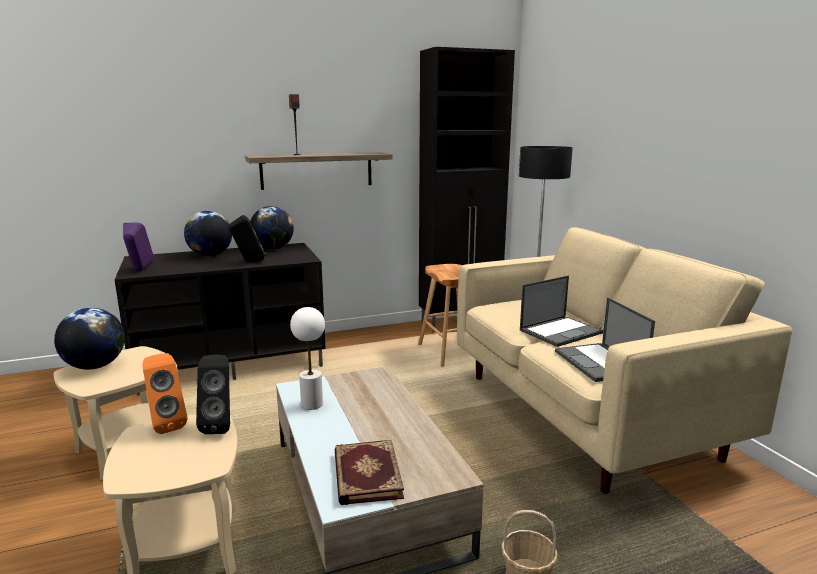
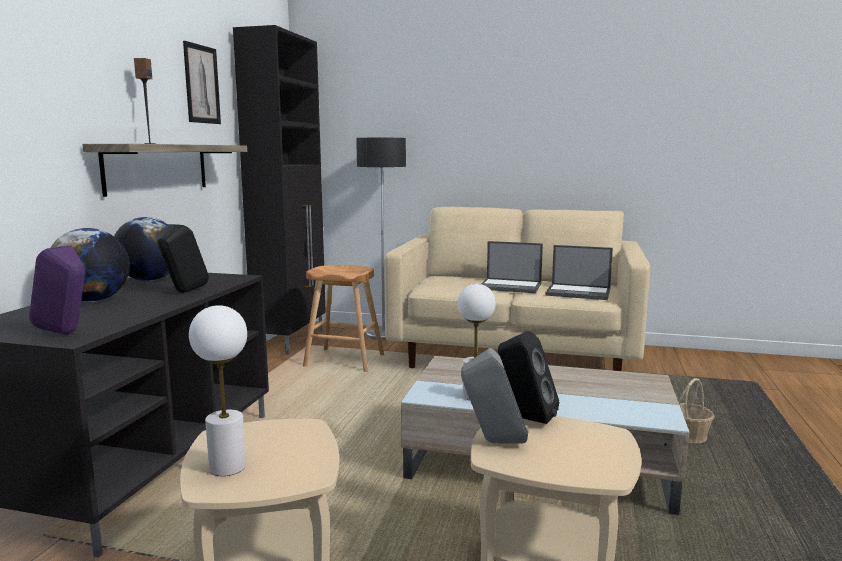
camera: 55 degrees left, 5 degrees down
(95, 366) = (227, 467): globe -> white table lamp
(166, 425) = (493, 442): orange speaker -> grey speaker
(365, 475) = (627, 403): book -> none
(375, 104) = (201, 84): none -> picture
(561, 331) = (511, 286): laptop -> laptop turned 105 degrees clockwise

